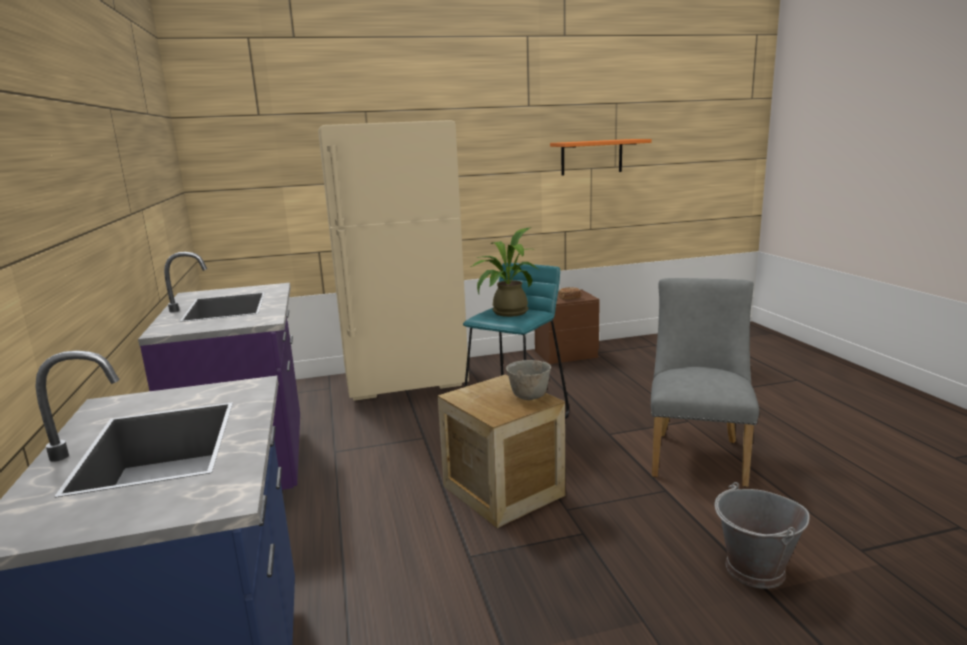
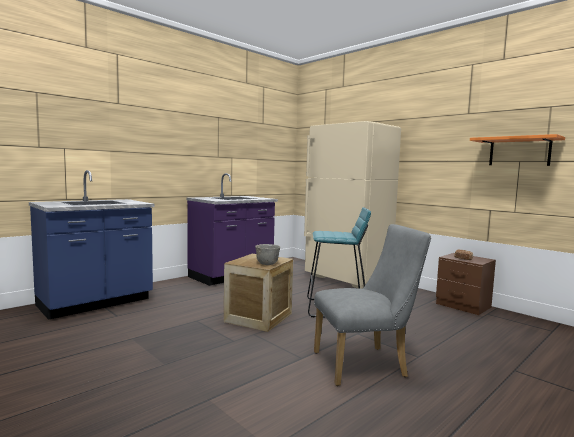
camera: 60 degrees right, 10 degrees down
(505, 313) = (335, 233): potted plant -> none
(755, 570) = (229, 394): grey bucket -> none

